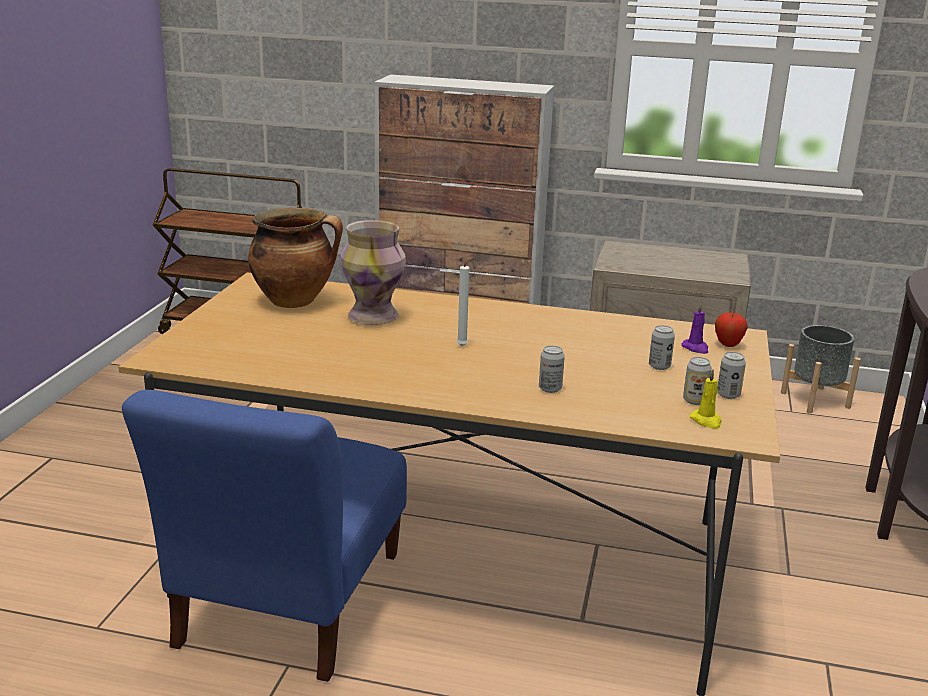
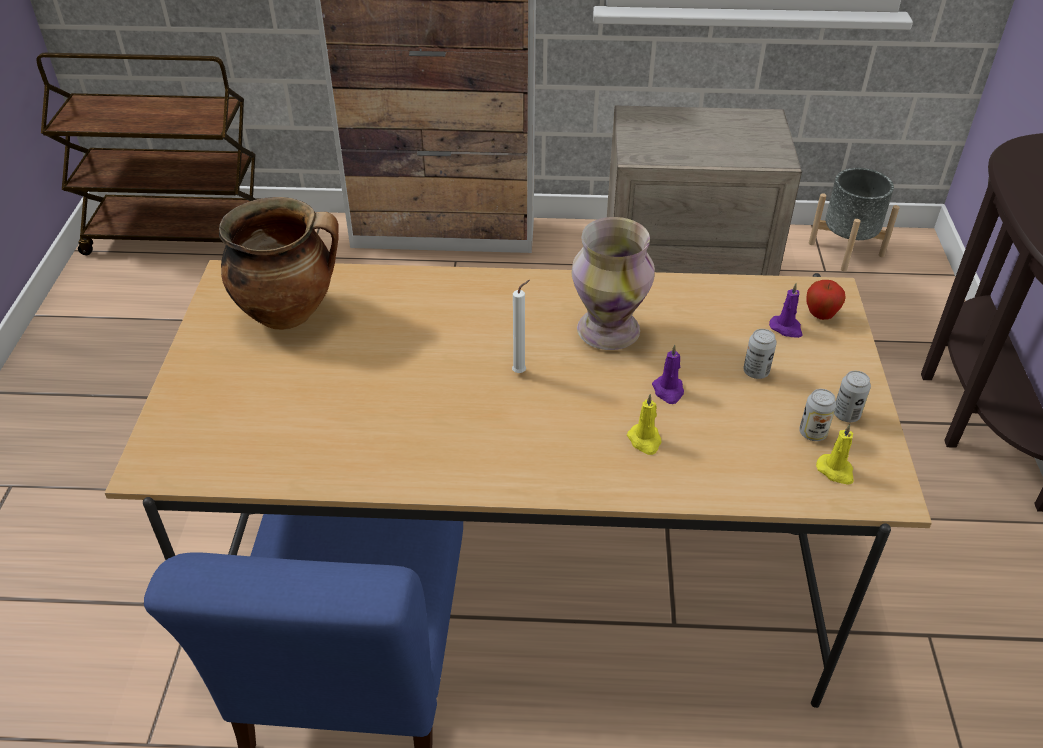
camera: 10 degrees left, 20 degrees up
(373, 317) = (395, 329): vase -> vase (607, 330)
(550, 389) = (645, 440): can -> yellow candle
(581, 368) = (668, 391): none -> purple candle

